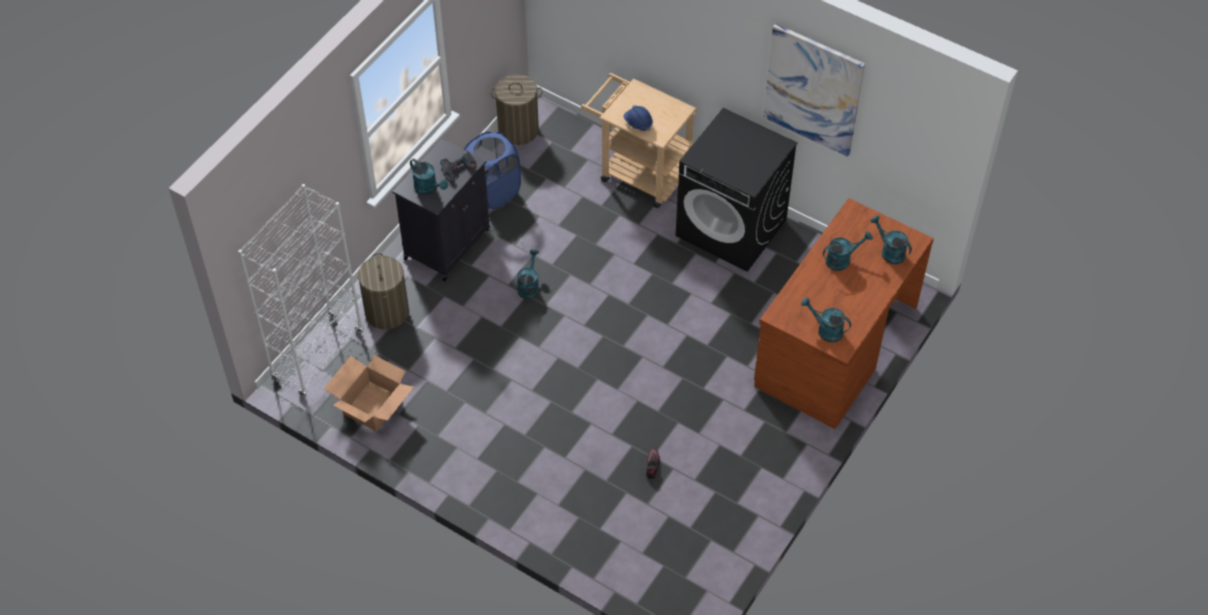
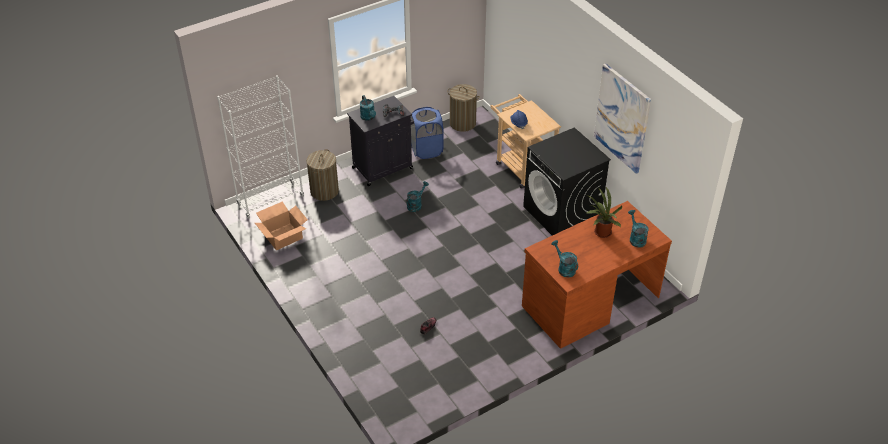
camera: 25 degrees right, 10 degrees down
(842, 259) = (601, 233): turquoise watering can -> potted plant

